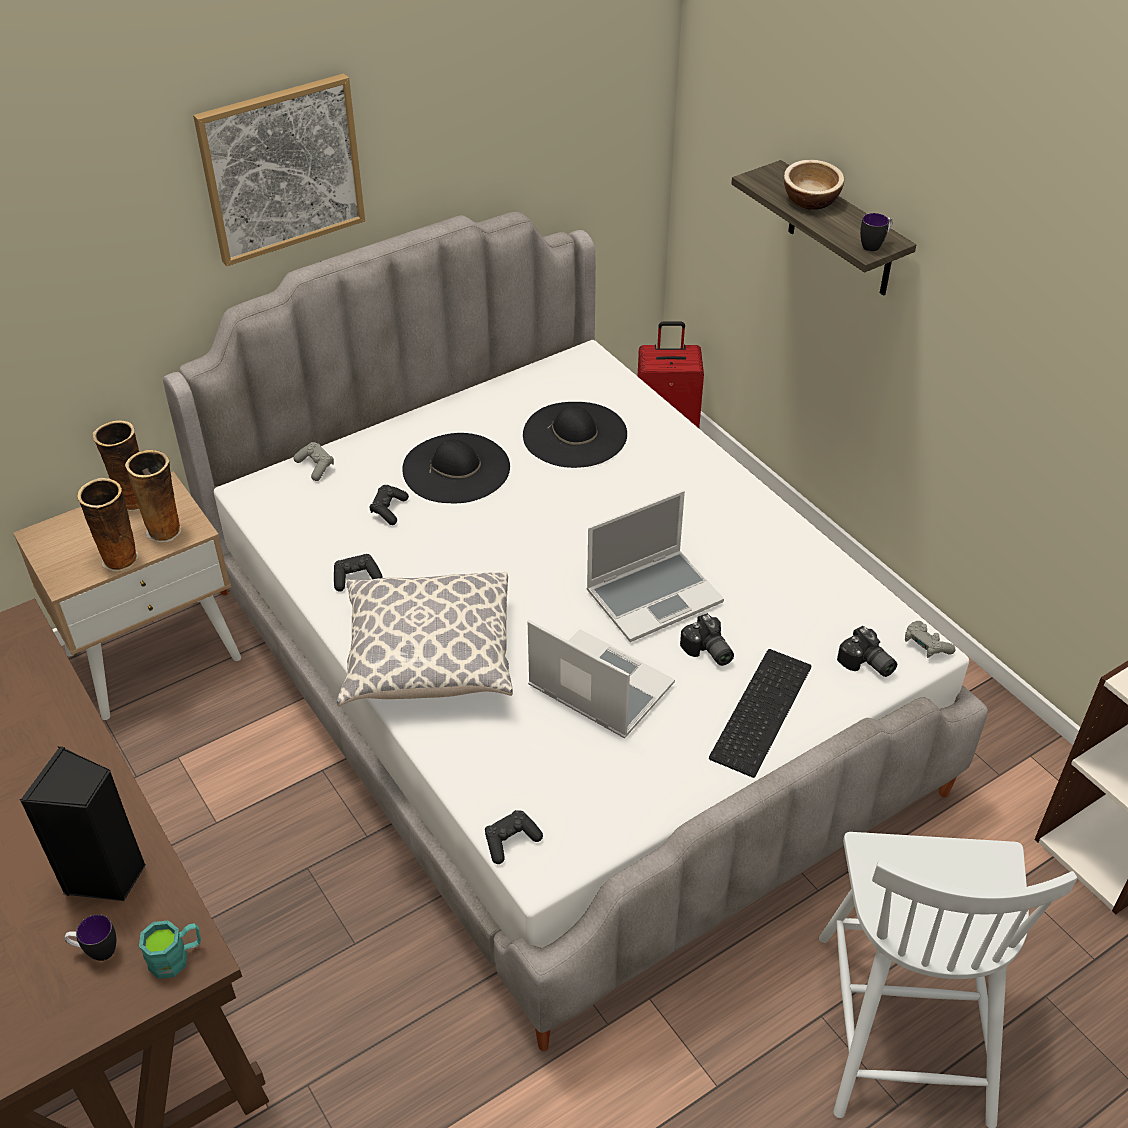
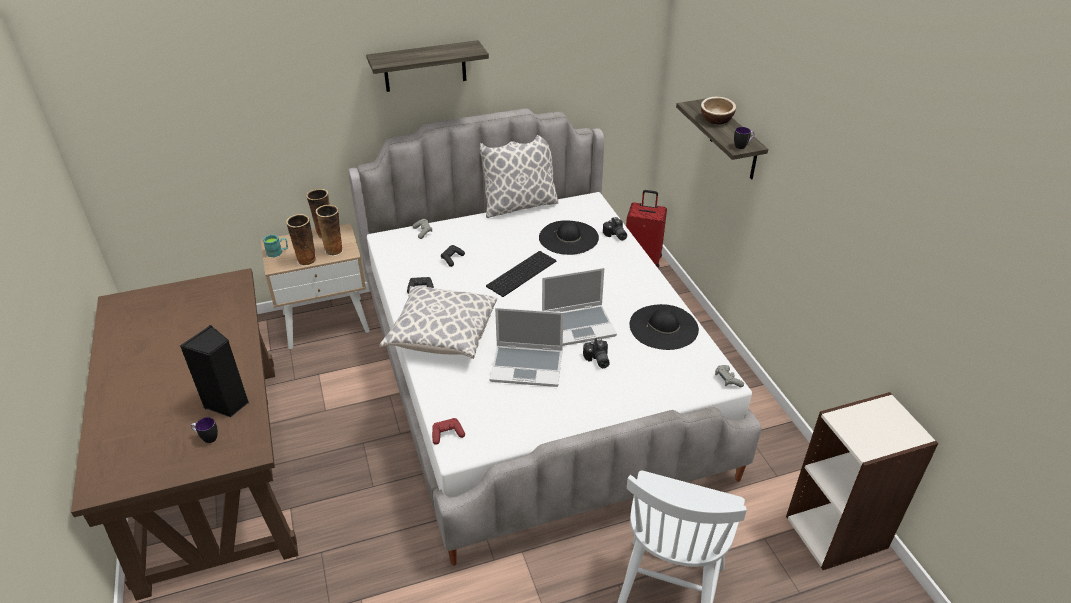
camera: 15 degrees right, 5 degrees down
(176, 957) = (244, 449): turquoise mug -> turquoise mug (277, 252)
(281, 169) = (425, 66): picture -> shelf
(456, 468) = (496, 244): black hat -> black hat (663, 327)
(466, 387) = (519, 205): none -> pillow
(510, 841) = (447, 434): black game controller -> red game controller
(598, 687) = (528, 366): laptop -> laptop turned 135 degrees clockwise
(759, 709) = (614, 395): keyboard -> keyboard (521, 272)
(866, 664) = (687, 383): camera -> camera (615, 235)

